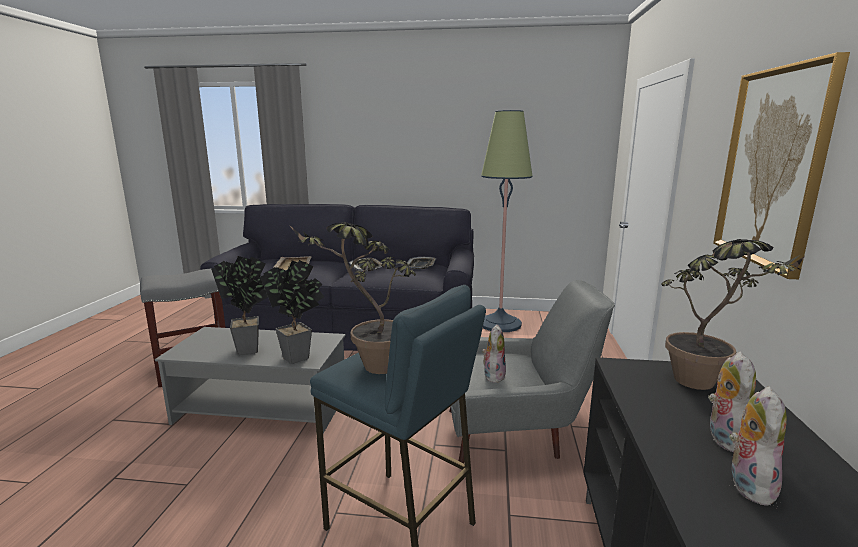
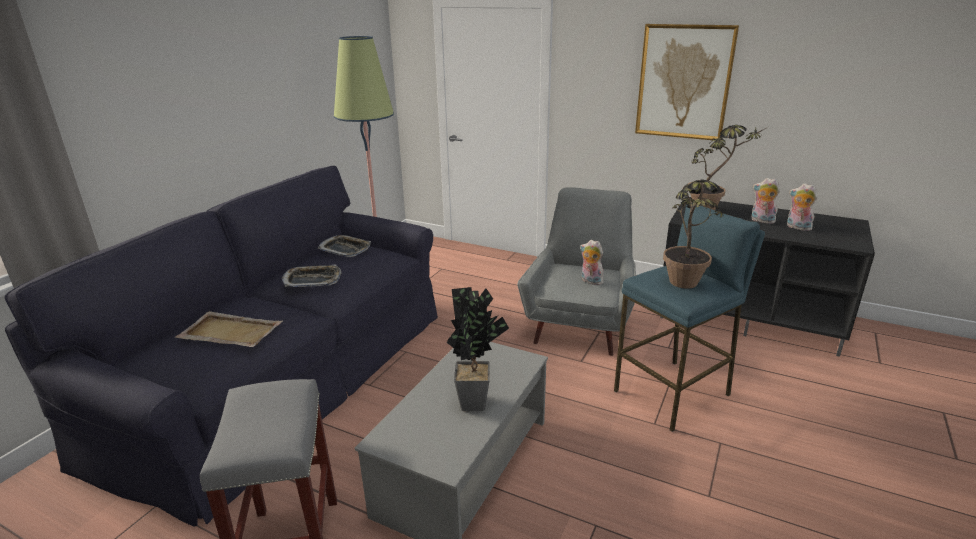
camera: 70 degrees left, 10 degrees up
(300, 357) = (515, 366): potted plant -> none

